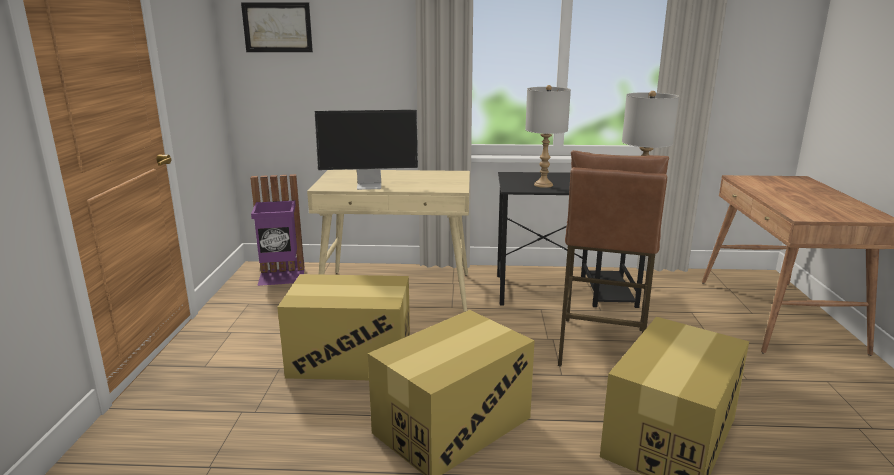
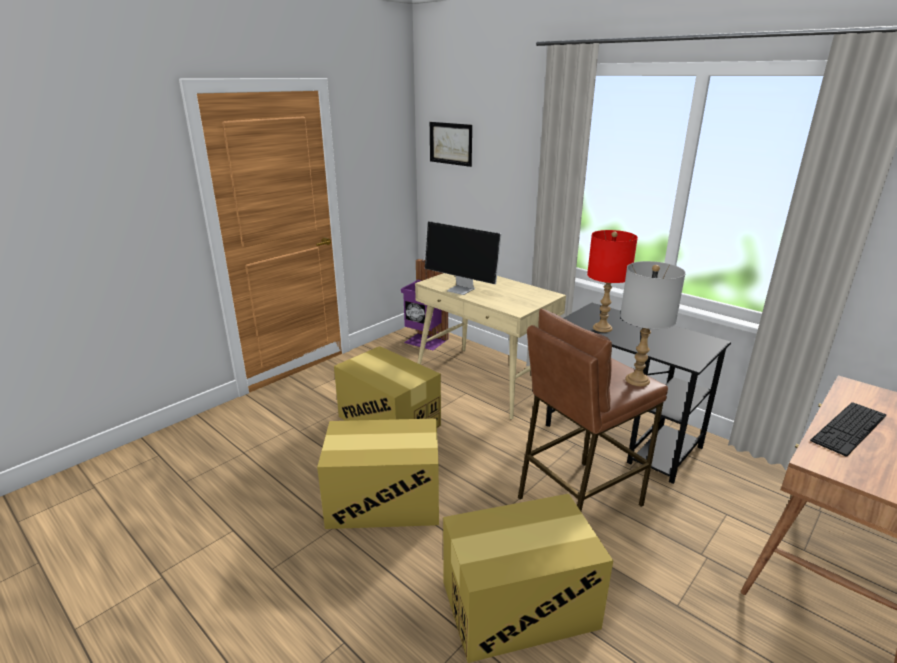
camera: 40 degrees right, 5 degrees up
(543, 185) = (602, 328): grey table lamp -> red table lamp
(780, 197) = (849, 428): none -> keyboard

